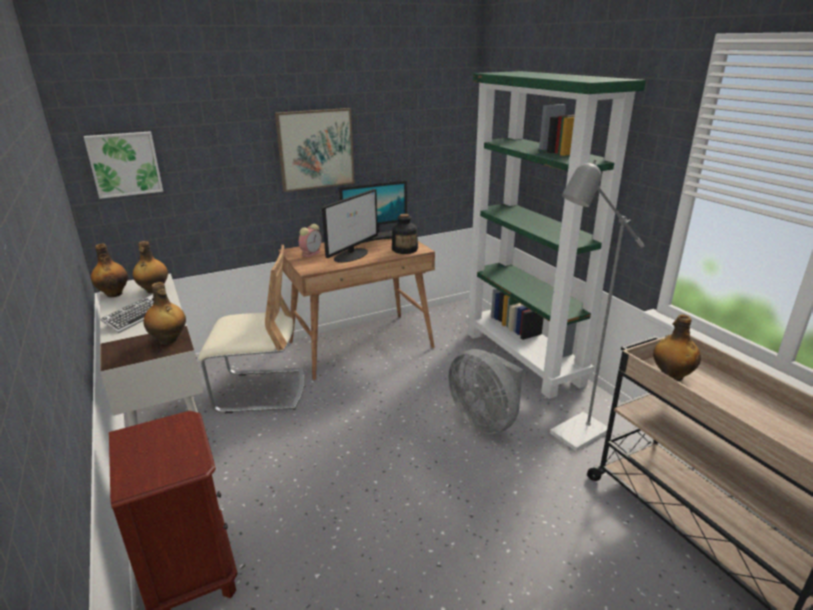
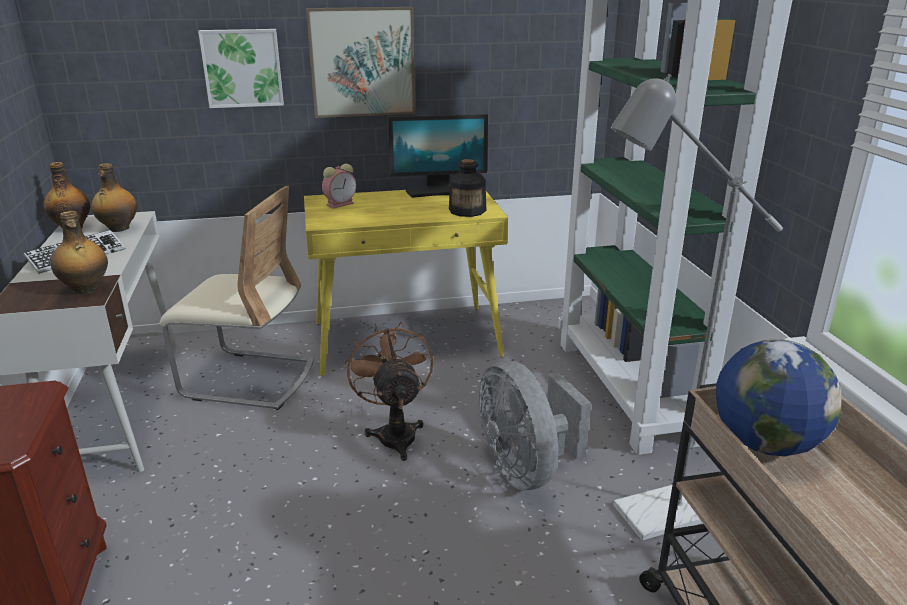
camera: 15 degrees right, 0 degrees up
(125, 164) = (108, 65): picture -> picture (242, 68)
(352, 255) = (391, 211): monitor -> none
(361, 345) = (407, 339): brown desk -> yellow desk
(387, 411) = (395, 433): none -> brown fan
(671, 375) = (765, 444): bottle -> globe

